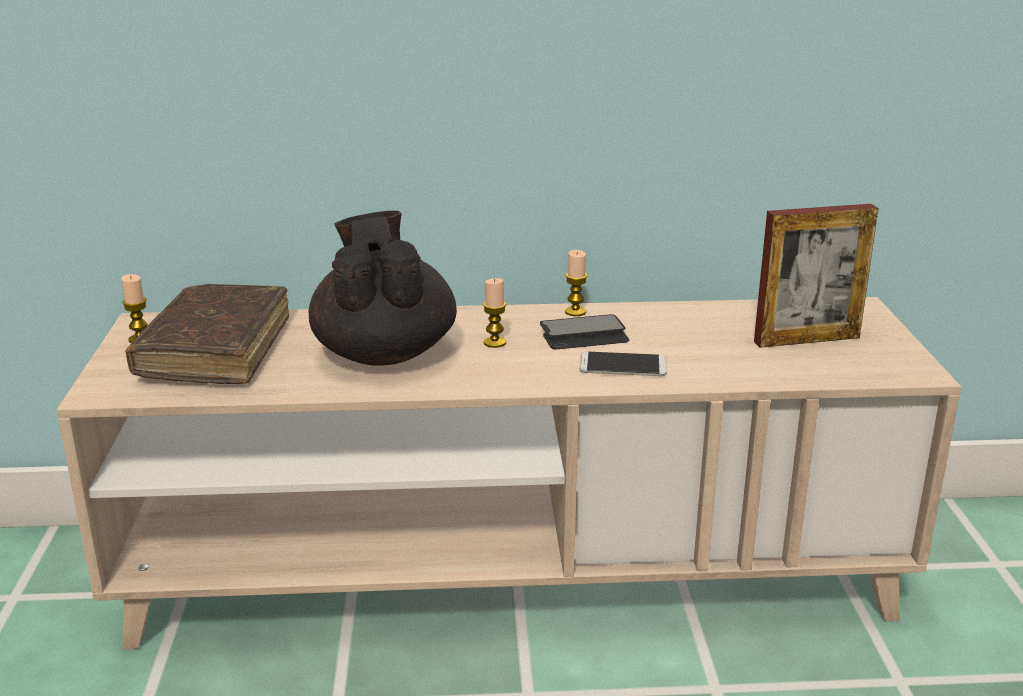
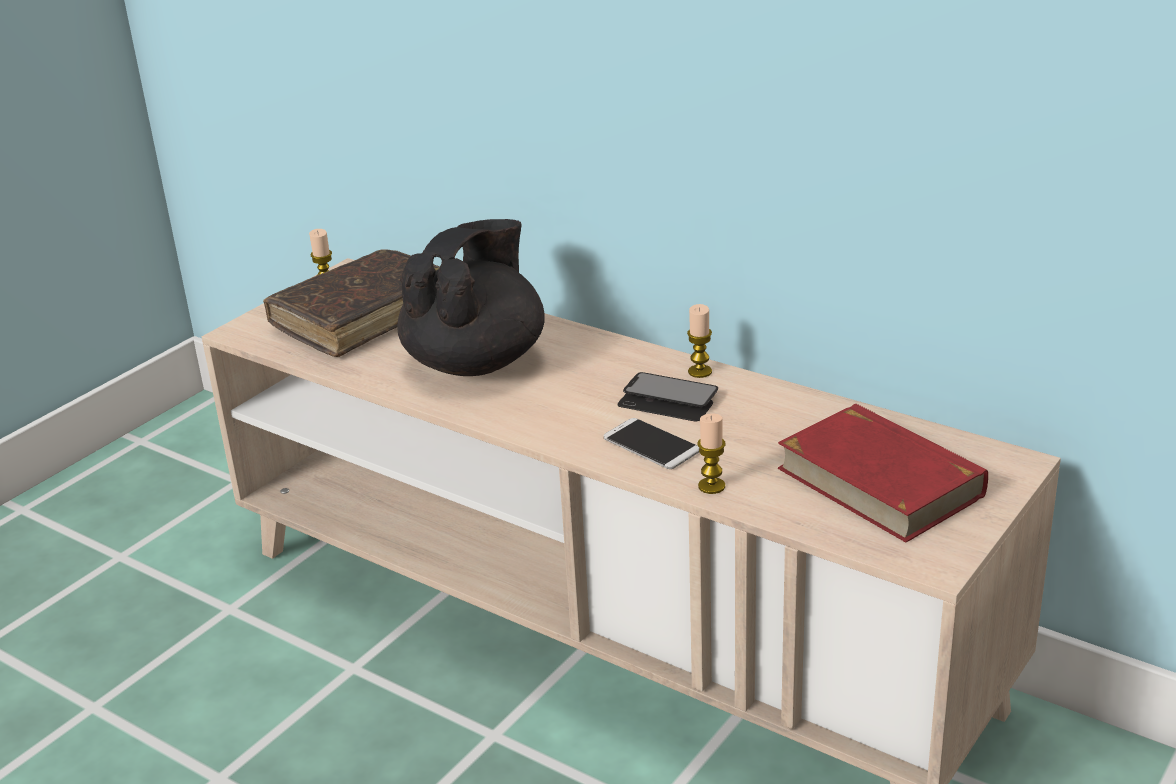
camera: 40 degrees right, 5 degrees up
(494, 343) = (578, 382): candle -> candle (711, 486)
(806, 339) = (879, 481): picture frame -> red book

